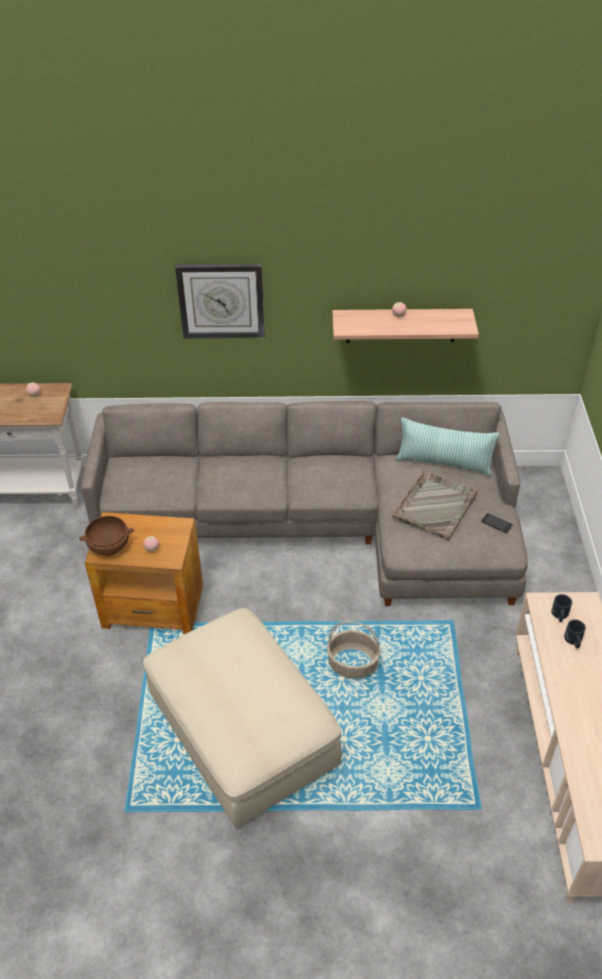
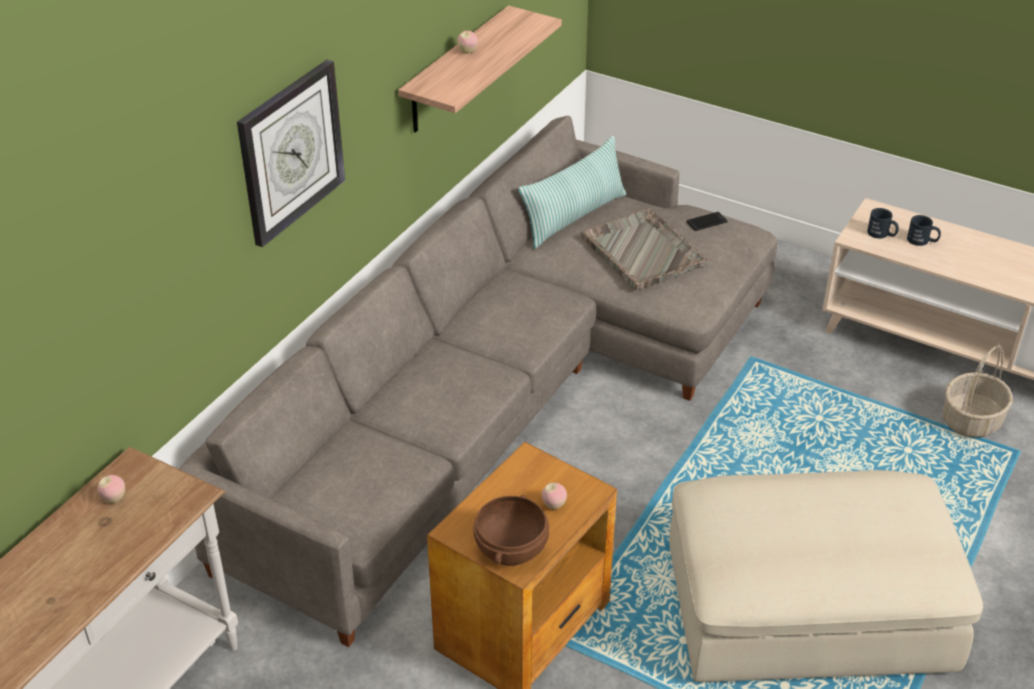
camera: 60 degrees left, 5 degrees down
(352, 664) = (762, 466): basket -> basket (971, 421)

